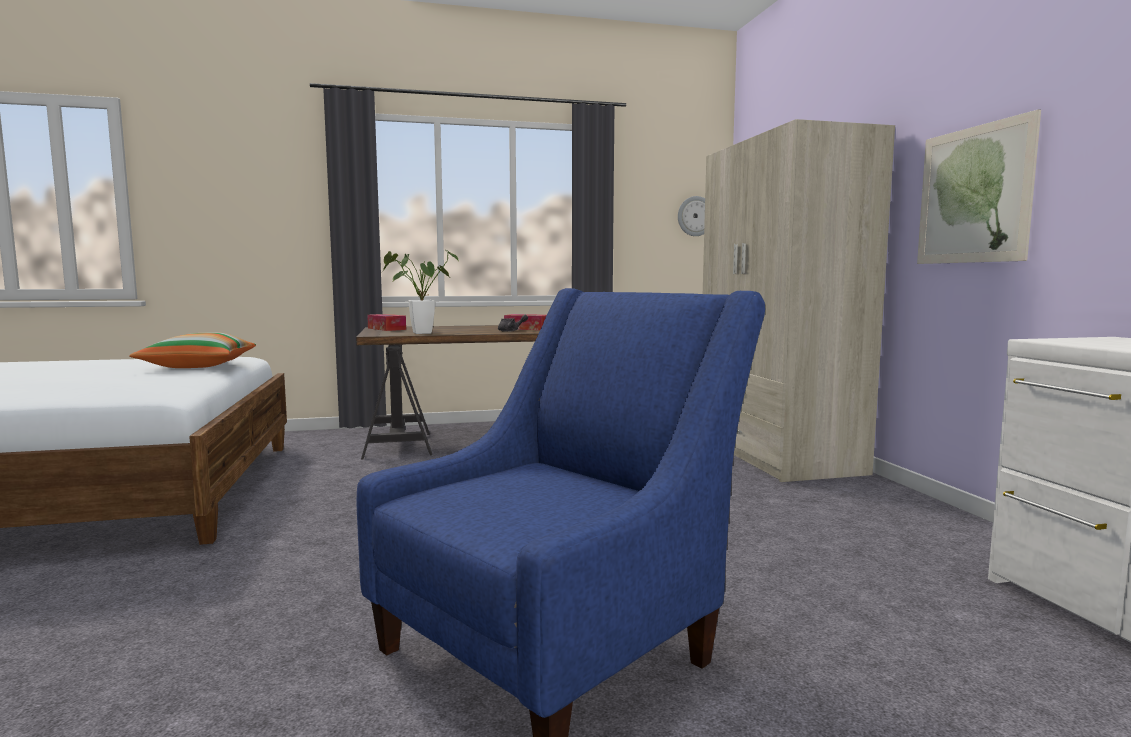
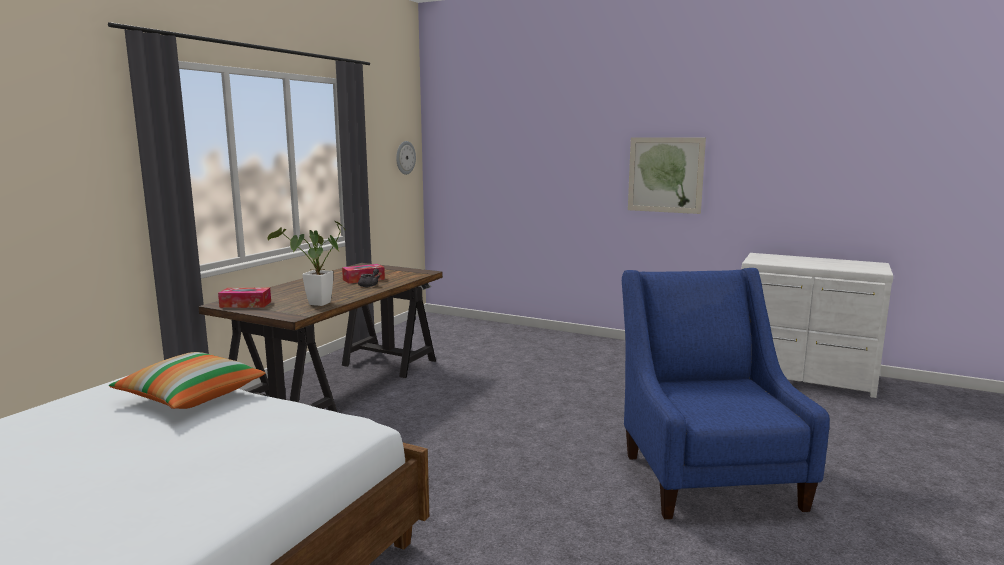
camera: 50 degrees left, 5 degrees up
(775, 455) = (535, 339): beige wardrobe -> none

